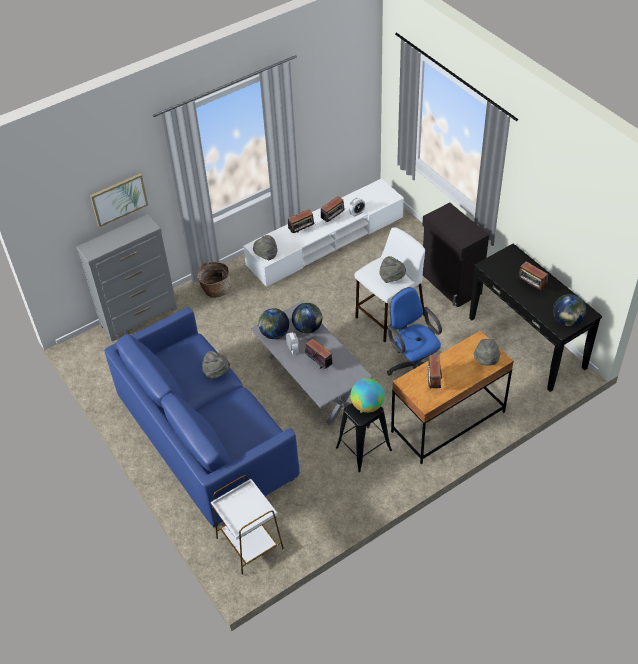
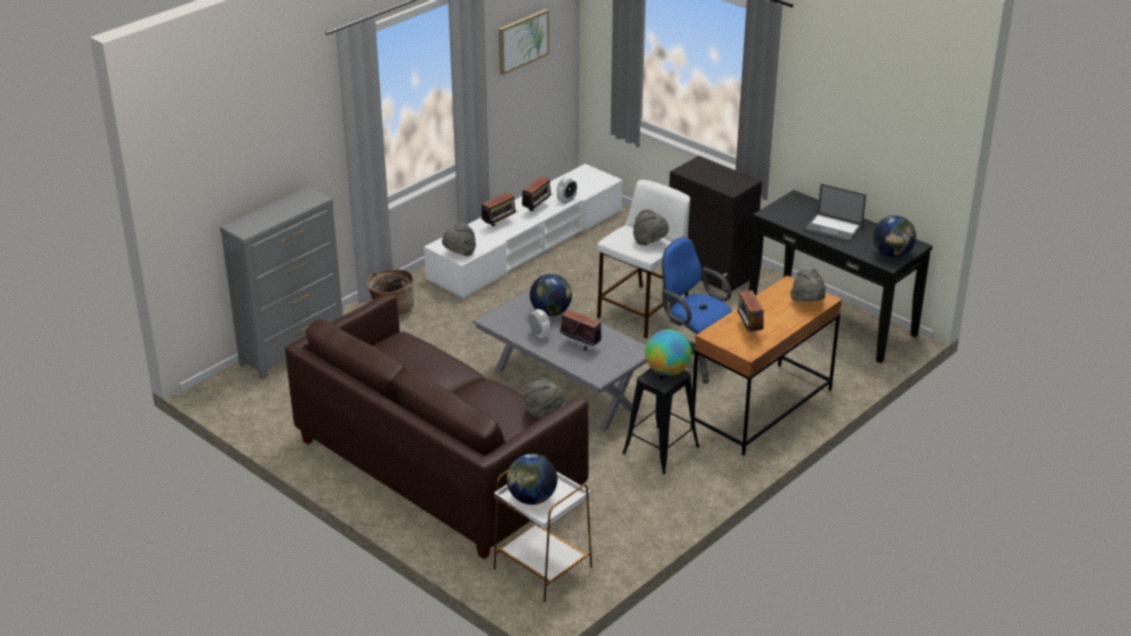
camera: 15 degrees left, 15 degrees down
(119, 199) = (274, 160): picture -> picture (523, 41)
(206, 439) = (437, 466): blue sofa -> brown sofa
(217, 373) = (447, 365): grey hat -> grey hat (543, 412)
(274, 334) = (508, 323): globe -> globe (532, 499)
(531, 287) = (834, 228): radio -> laptop

